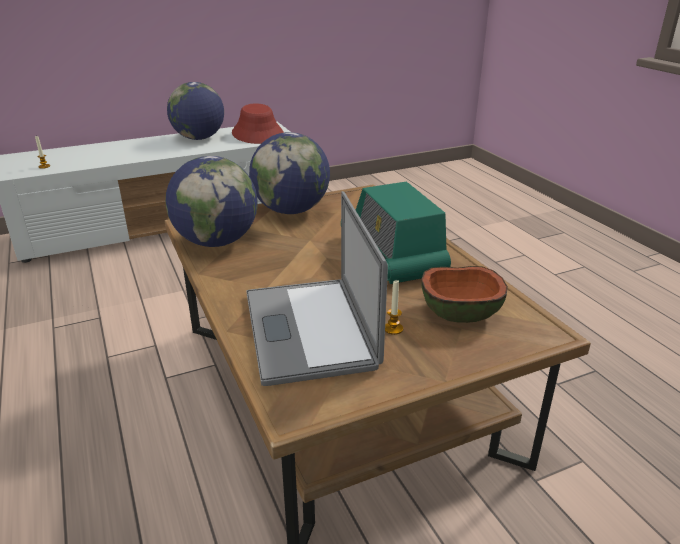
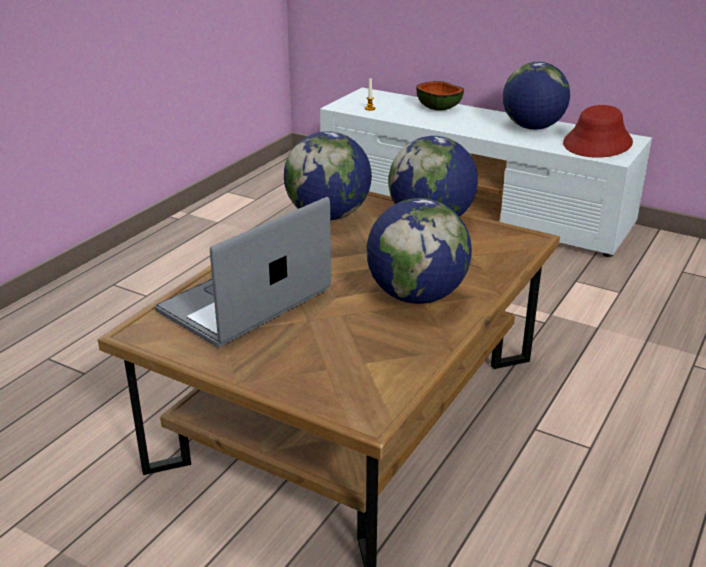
camera: 55 degrees right, 0 degrees up
(392, 255) = (416, 296): radio -> globe
(393, 329) = (287, 337): candle -> none
(460, 312) = (353, 361): bowl -> bowl (439, 108)

